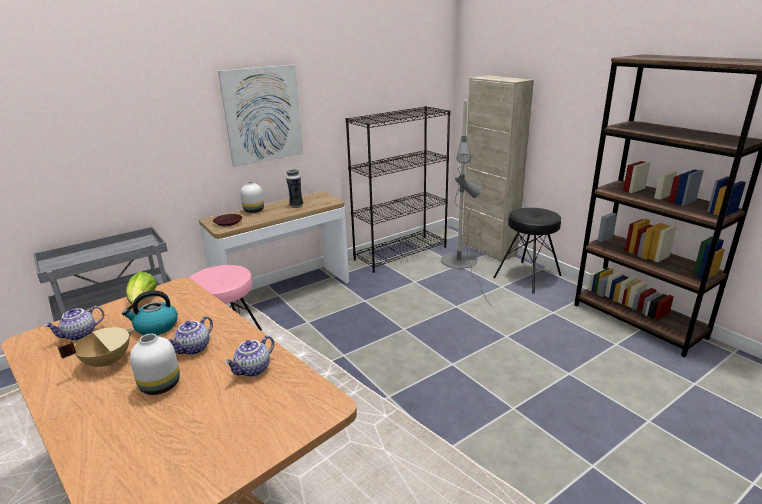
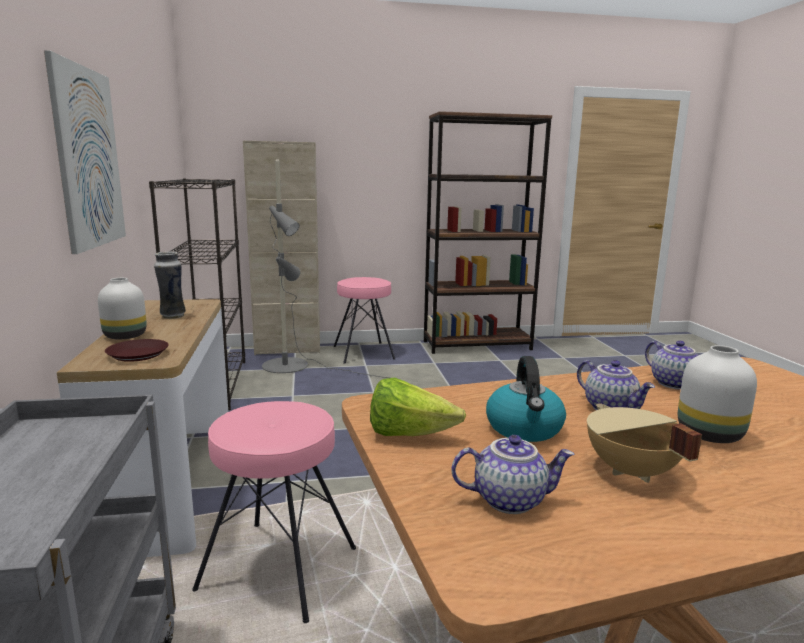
camera: 65 degrees left, 10 degrees down
(80, 335) = (510, 499): teapot -> teapot turned 75 degrees counterclockwise
(528, 276) = (364, 352): black stool -> pink stool

